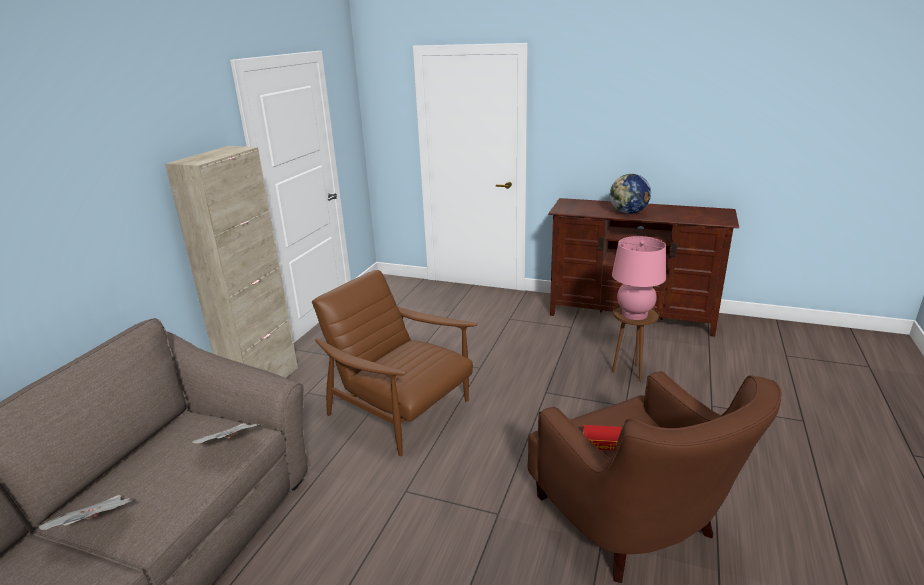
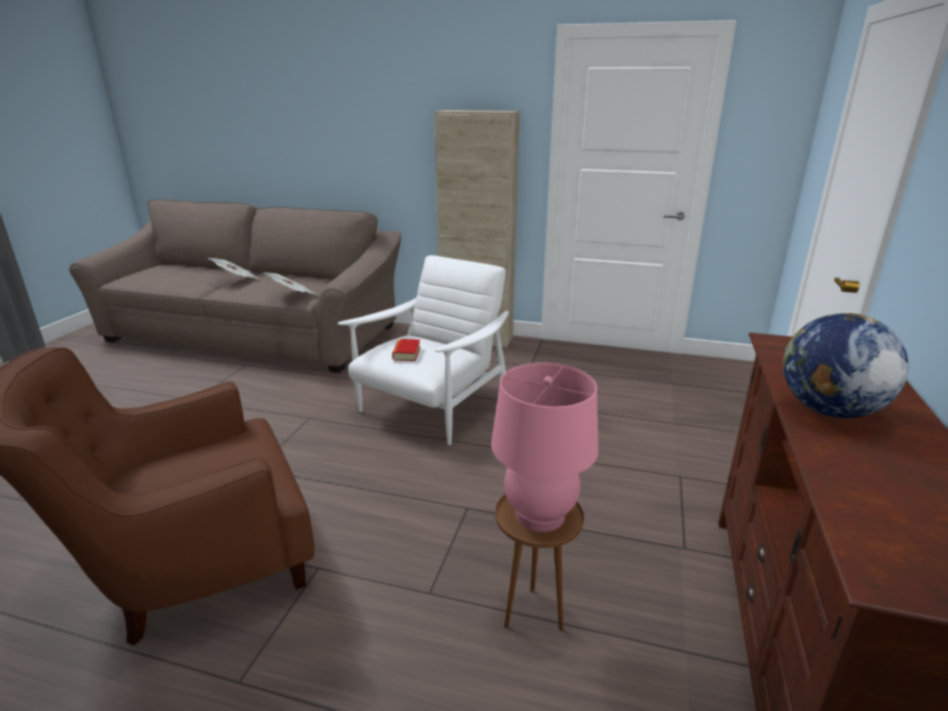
camera: 85 degrees right, 0 degrees up
(401, 410) = (432, 405): brown armchair -> white armchair
(602, 442) = (208, 453): book -> book (406, 353)

